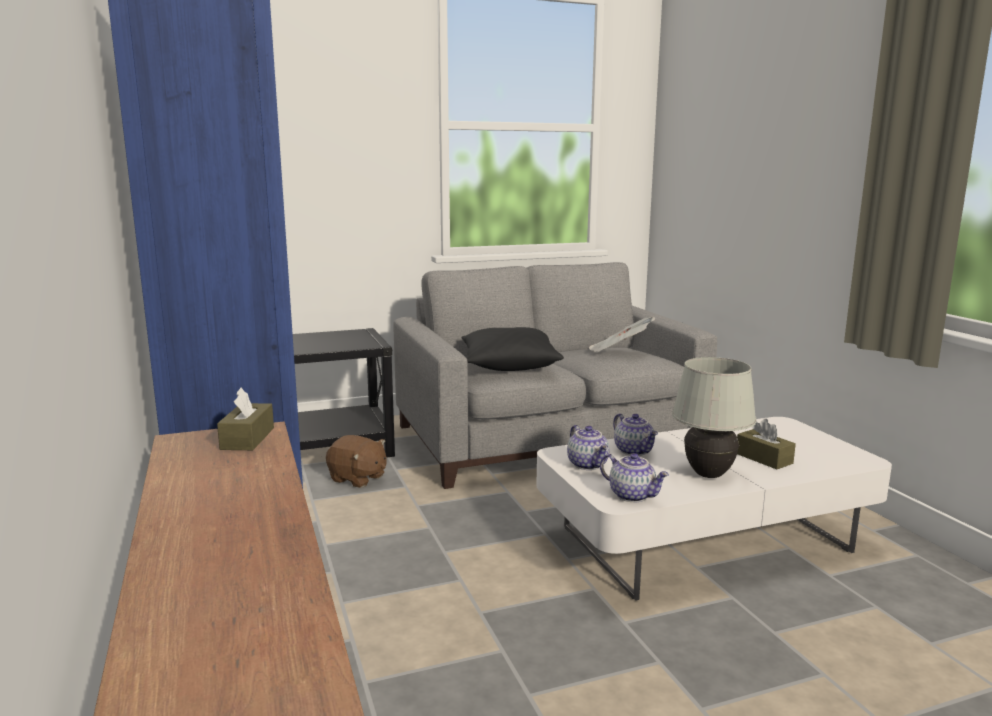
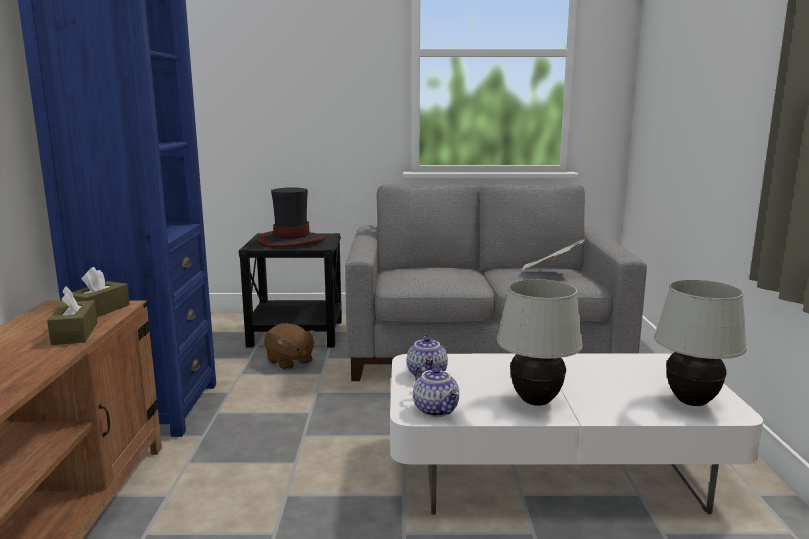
camera: 20 degrees right, 0 degrees up
(331, 340) = (291, 240): none -> hat
(508, 365) = (429, 274): black pillow -> none
(634, 451) = (486, 368): teapot -> none
(763, 458) = (614, 394): brown tissue box -> brown tissue box (75, 333)
(827, 456) = (691, 402): none -> white table lamp

